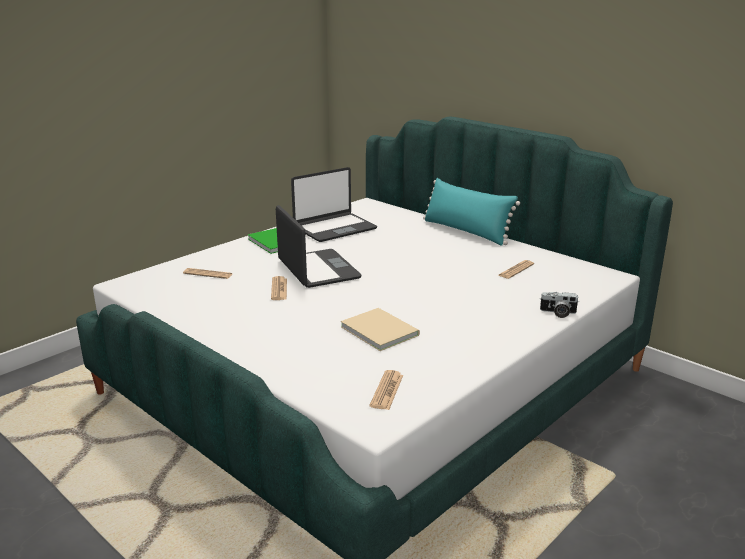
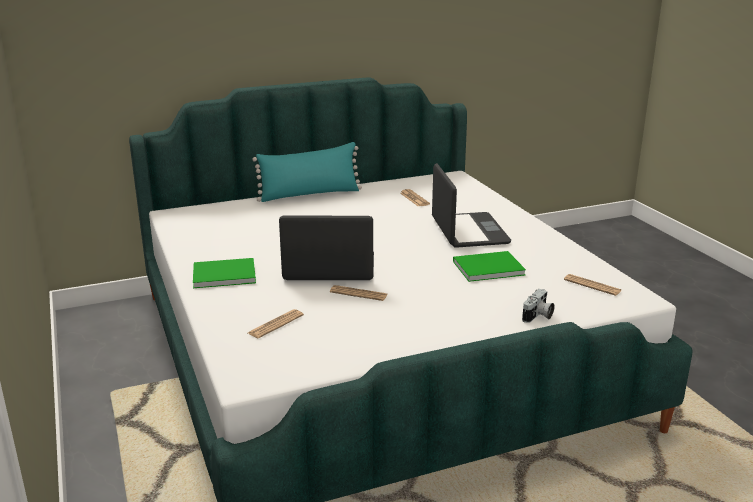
camera: 65 degrees left, 0 degrees up
(334, 228) = (224, 241): laptop -> laptop (468, 231)
(379, 329) = (486, 268): beige book -> green book
(558, 313) = (503, 206): camera -> camera (538, 316)

